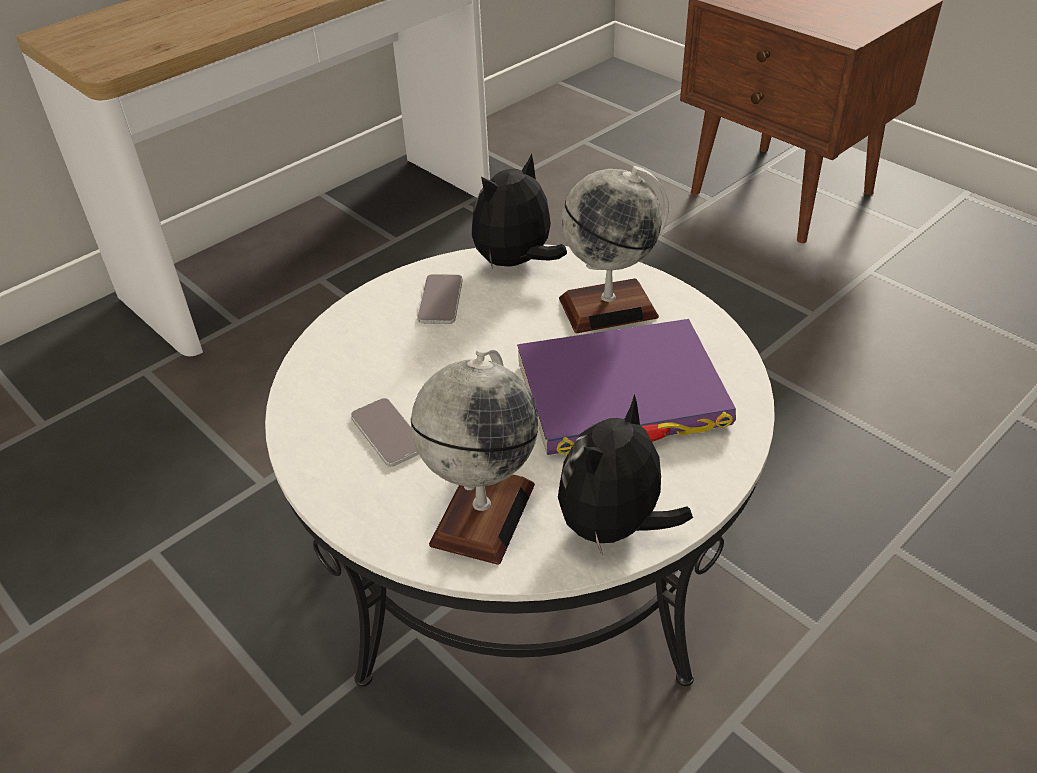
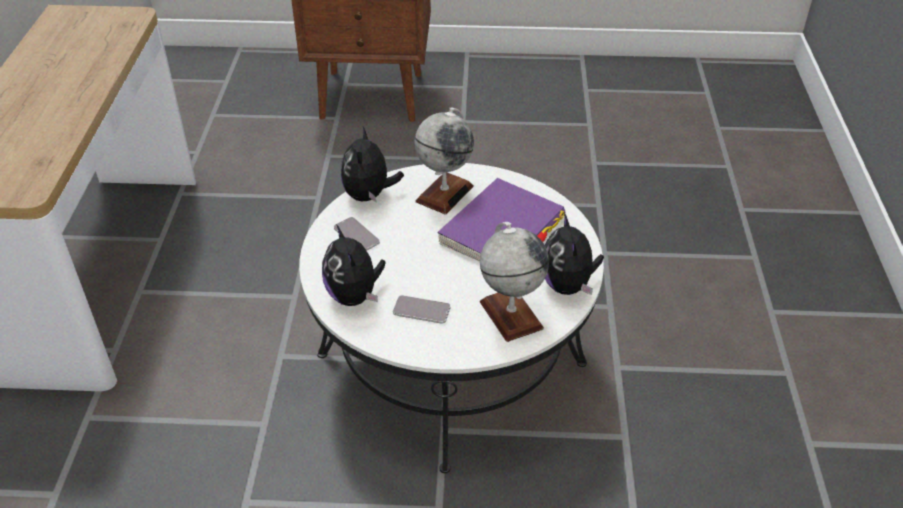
camera: 45 degrees left, 0 degrees up
(343, 368) = (355, 296): none -> plush toy

